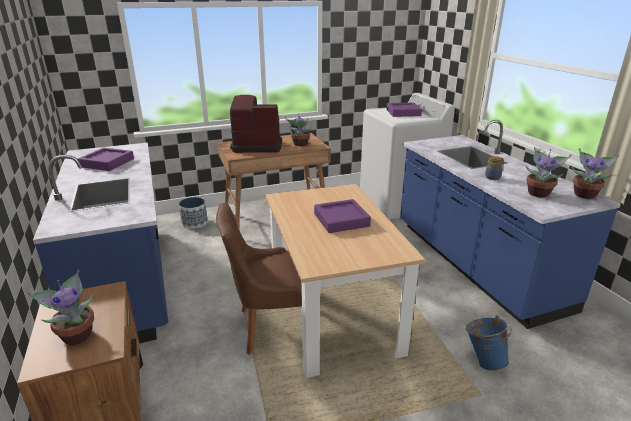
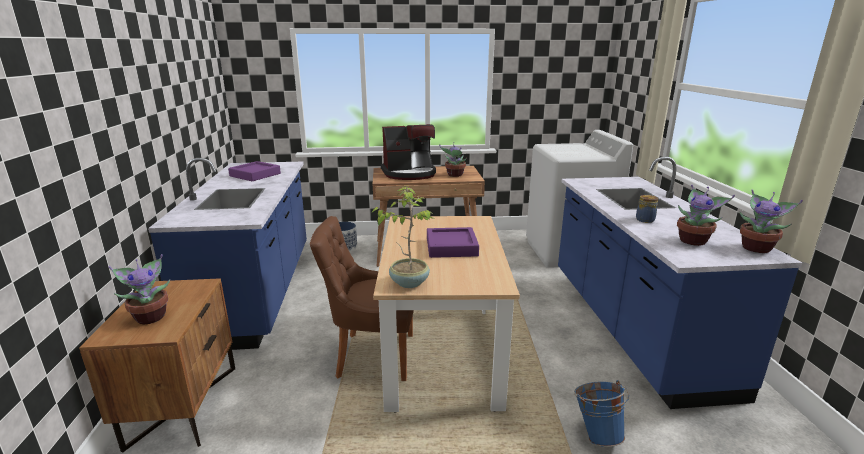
camera: 15 degrees right, 5 degrees down
(257, 146) = (409, 173): coffee machine -> coffee machine turned 150 degrees clockwise
(326, 261) = (409, 282): none -> potted plant
(403, 113) = (575, 149): purple tray -> none

